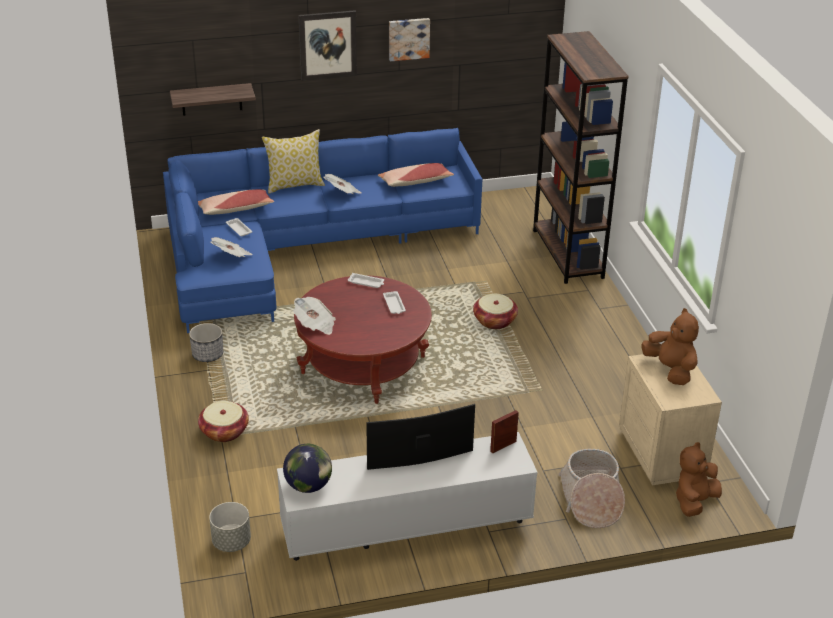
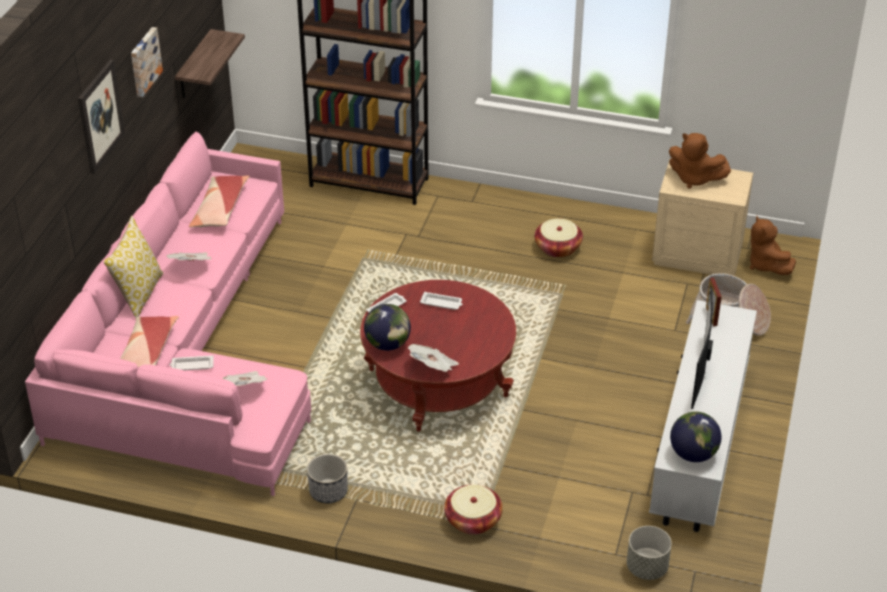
camera: 60 degrees left, 5 degrees up
(211, 99) = (39, 257): shelf -> shelf (194, 66)
(300, 248) = (186, 354): blue sofa -> pink sofa
(324, 296) = (388, 344): none -> globe
(494, 321) = (437, 271): basket -> basket (557, 248)
(670, 370) = (694, 179): brown plush toy -> brown plush toy turned 150 degrees counterclockwise

